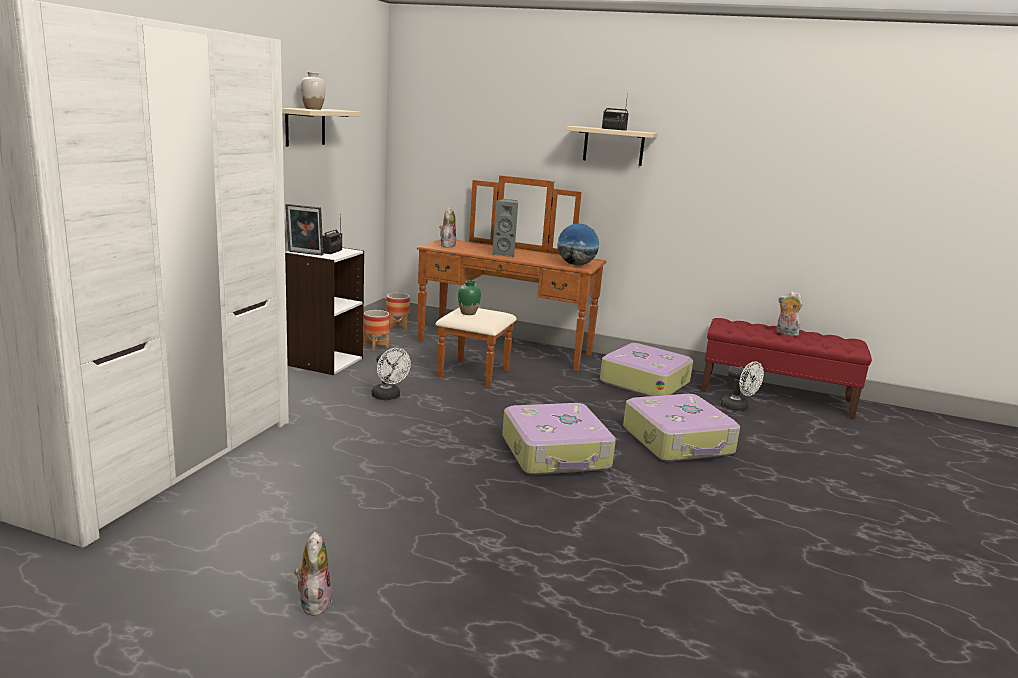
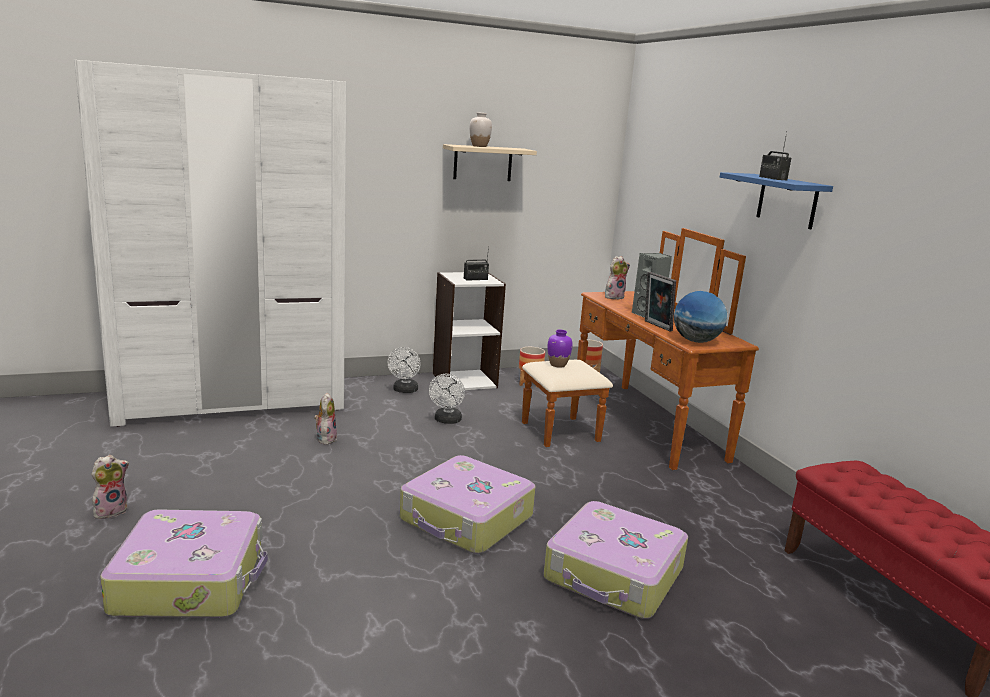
camera: 50 degrees right, 0 degrees up
(304, 253) = (448, 276): picture frame -> picture frame (656, 326)
(468, 313) = (558, 365): green vase -> purple vase
(613, 146) = (787, 201): beige shelf -> blue shelf
(644, 382) = (729, 511): suitcase -> suitcase (191, 580)
(738, 408) = (791, 589): white fan -> white fan (404, 391)
(785, 333) = (920, 513): plush toy -> plush toy (325, 439)

